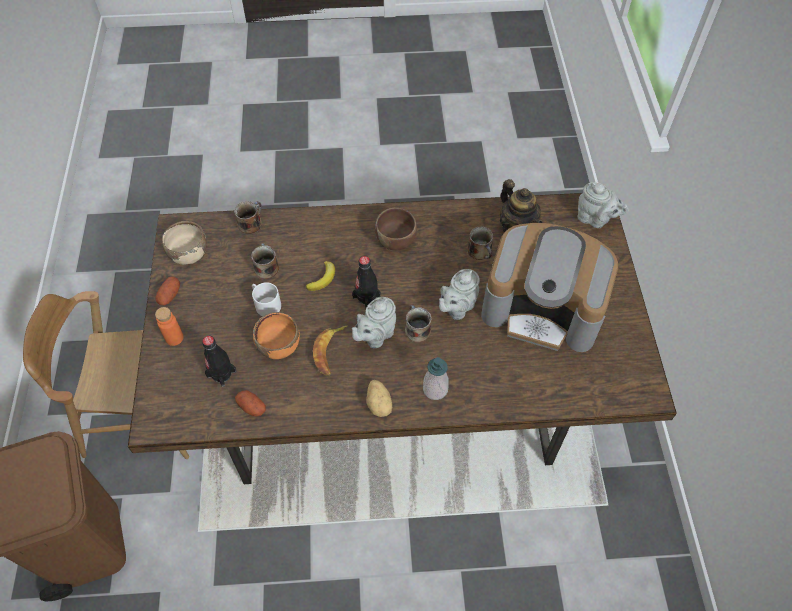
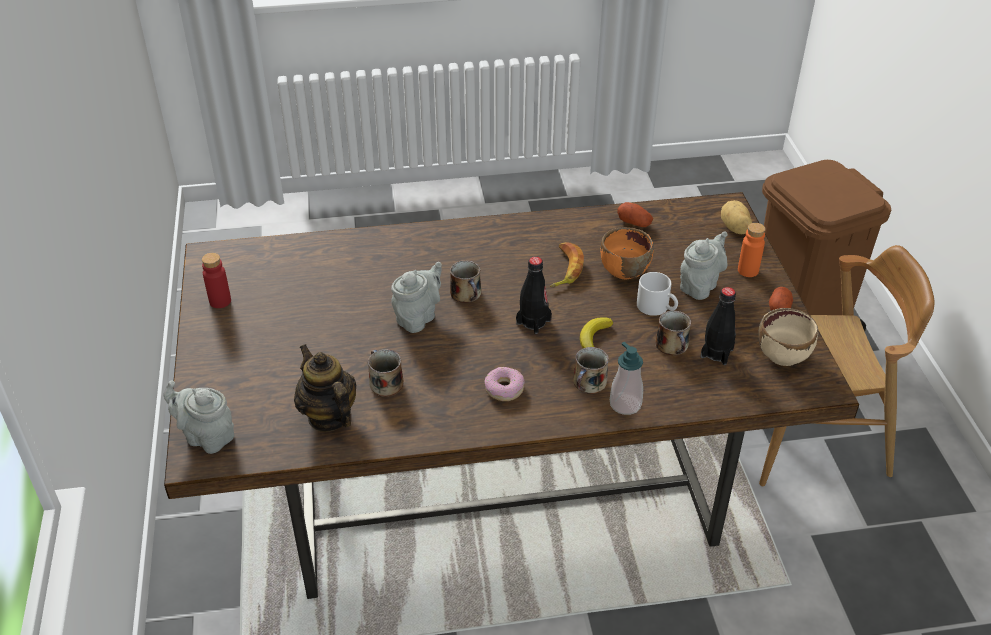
camera: 175 degrees right, 15 degrees down
(221, 374) = (678, 245): black bottle -> black bottle (716, 353)
(250, 223) = (719, 398): mug -> mug (589, 383)
(375, 336) = (515, 285): grey teapot -> grey teapot (700, 285)
(379, 404) = (501, 232): potato -> potato (734, 228)
(396, 240) = (504, 389): brown bowl -> donut
(435, 389) = (443, 245): soap dispenser -> soap dispenser (625, 404)
(543, 308) = (310, 323): coffee machine -> none
(622, 337) = (220, 301): none -> red bottle

